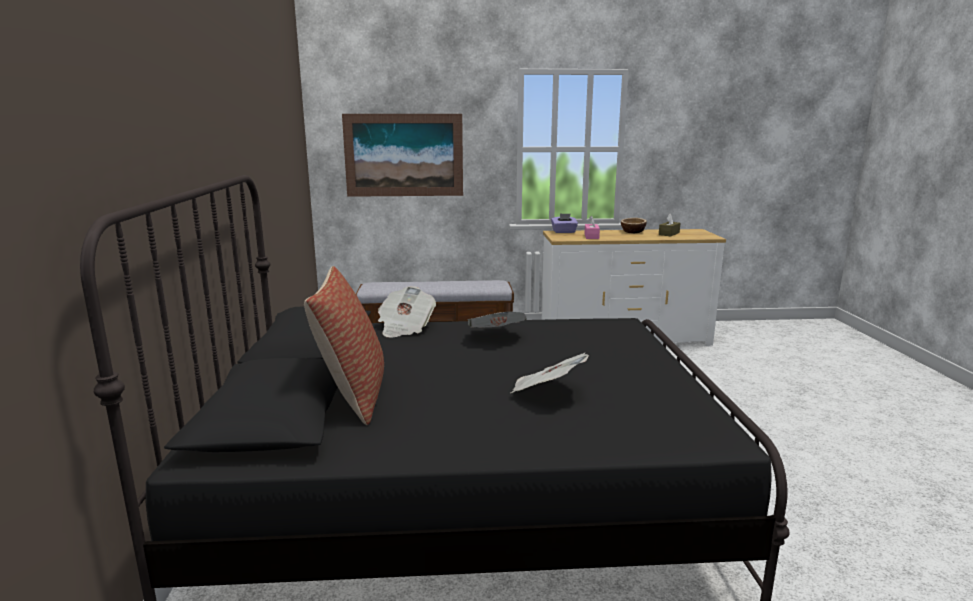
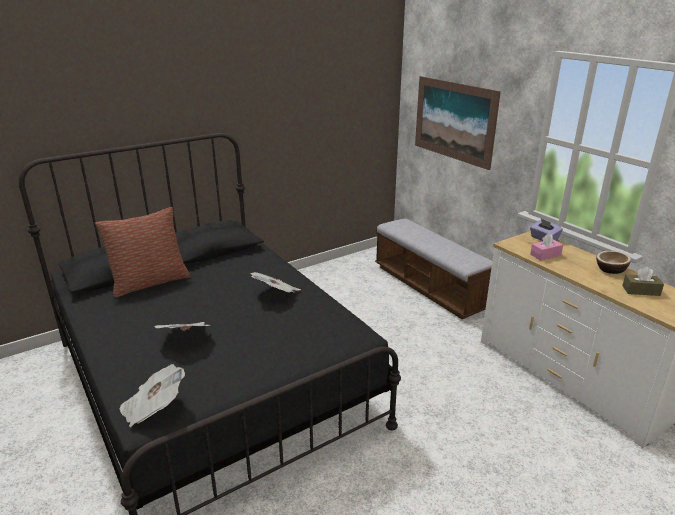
camera: 60 degrees right, 10 degrees up
(405, 328) = (266, 261): newspaper -> newspaper (153, 408)

